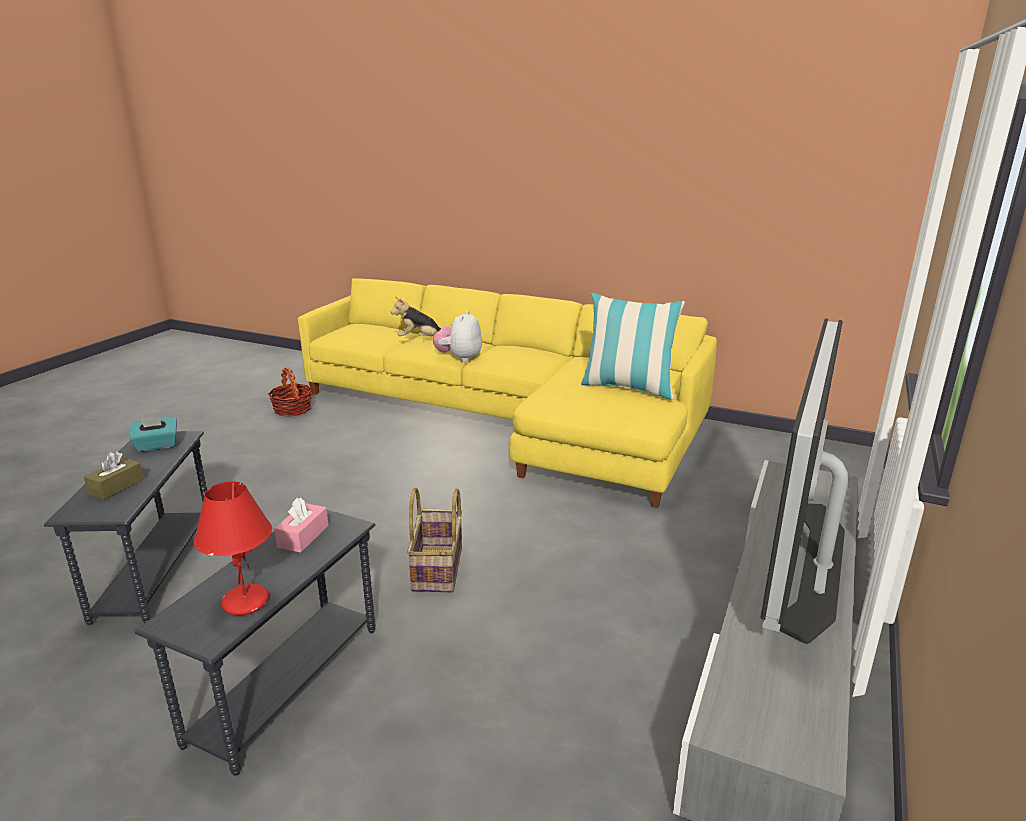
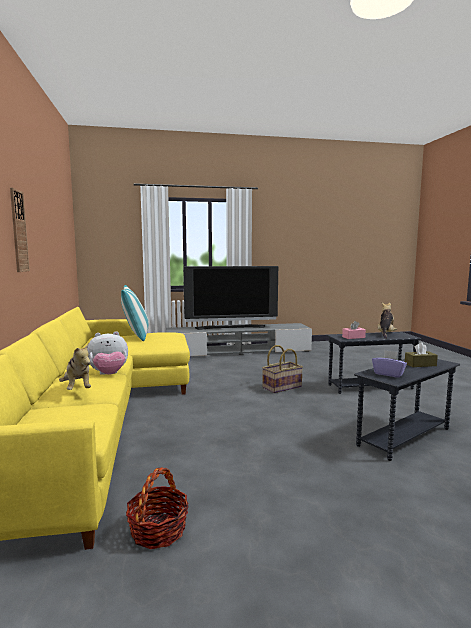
camera: 125 degrees left, 15 degrees down
(157, 445) = (388, 374): turquoise tissue box -> purple tissue box
(245, 601) = (385, 334): red table lamp -> plush toy
(571, 184) = (19, 231): none -> wall clock

